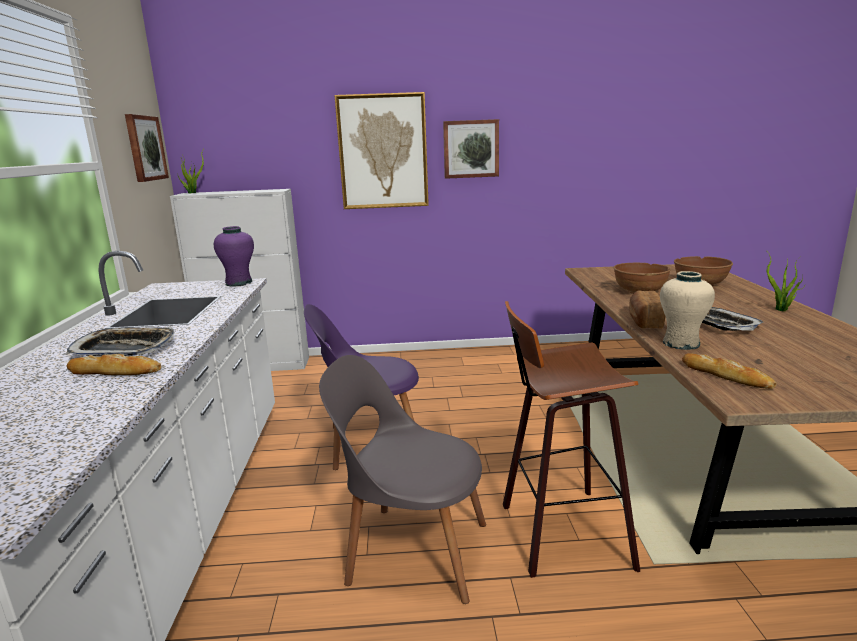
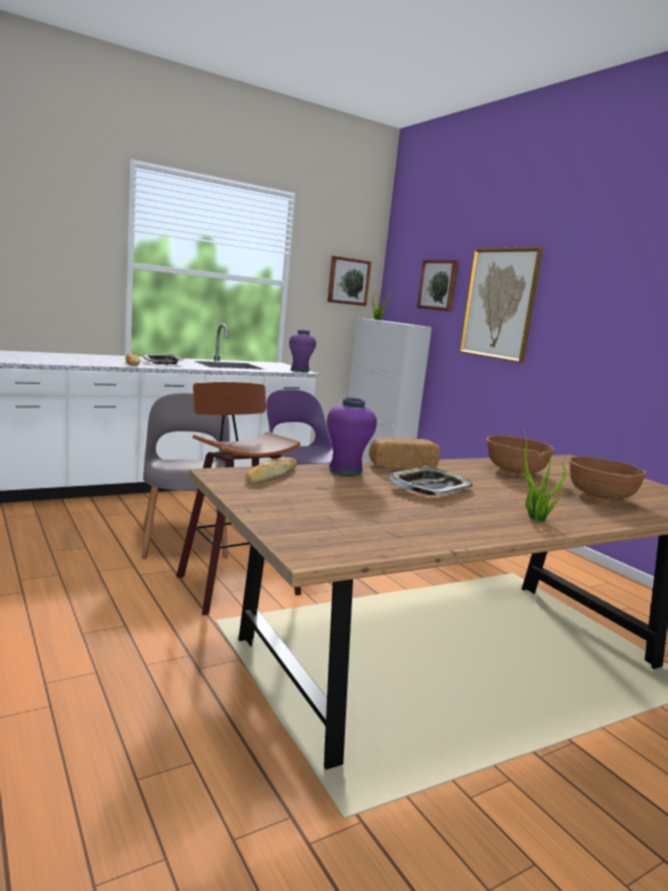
camera: 60 degrees right, 5 degrees down
(471, 149) = (572, 310): picture -> picture (438, 285)
(680, 343) = (345, 470): beige vase -> purple vase

